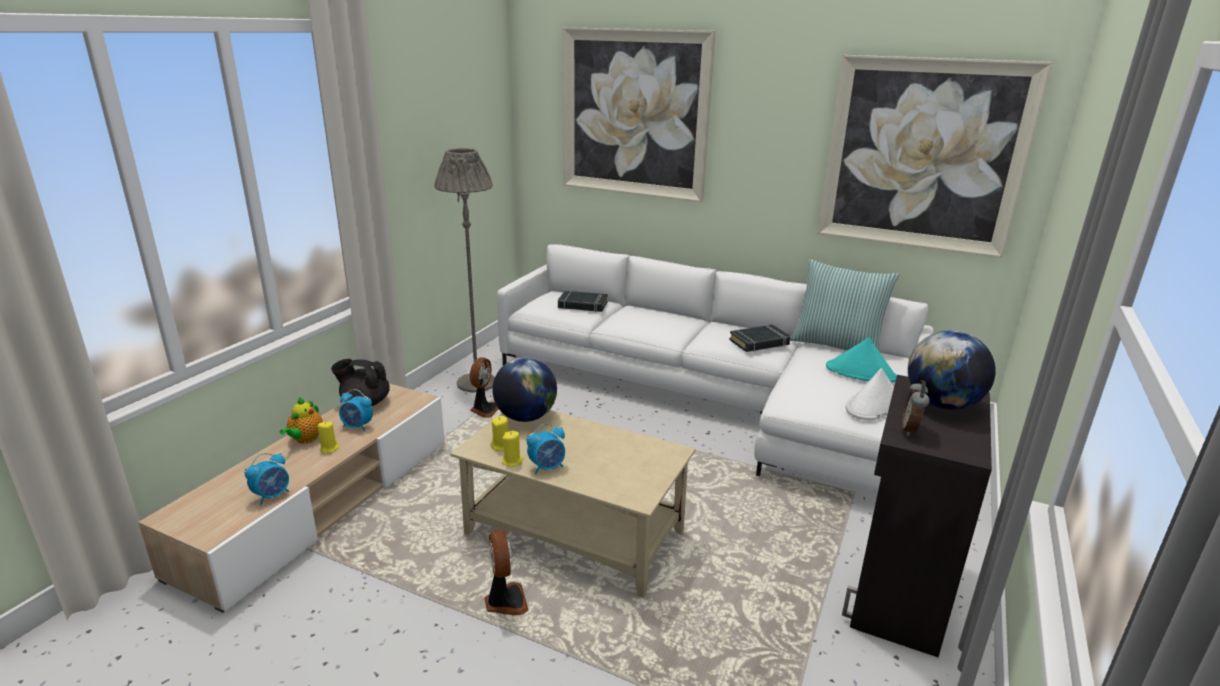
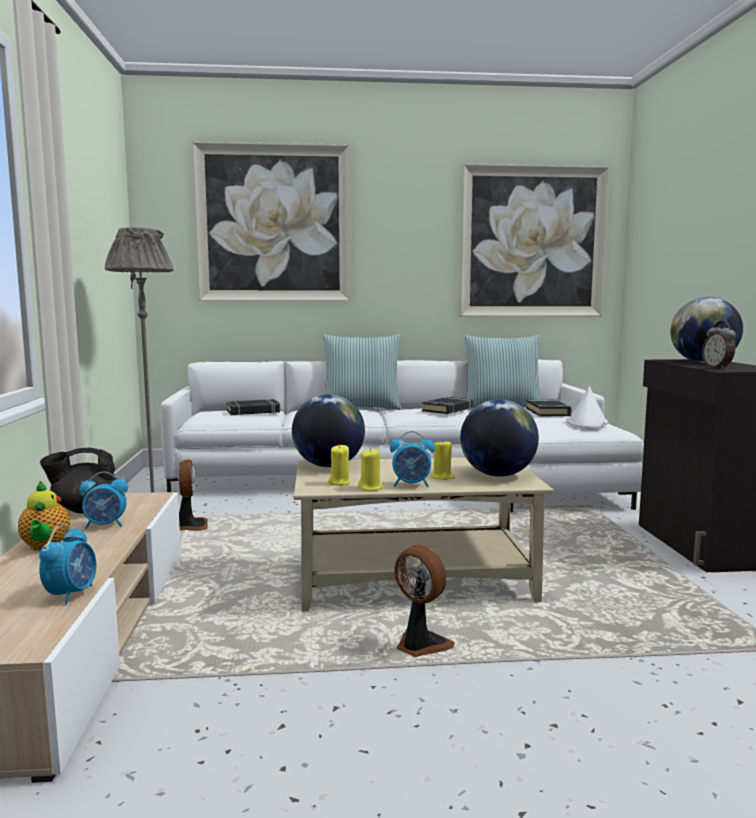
camera: 30 degrees left, 15 degrees down
(329, 448) = (94, 546): yellow candle -> yellow candle (442, 477)
(547, 467) = (412, 485): alarm clock -> alarm clock turned 60 degrees clockwise
(635, 476) = (498, 475): none -> globe
(688, 316) = (361, 408): none -> pillow
(861, 373) = (548, 412): turquoise hat -> black book

